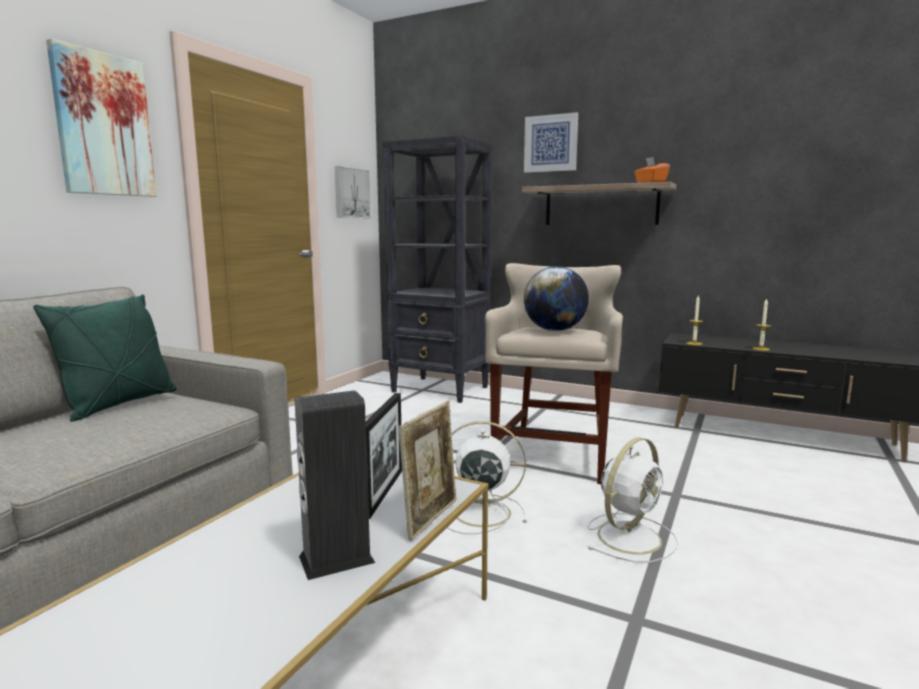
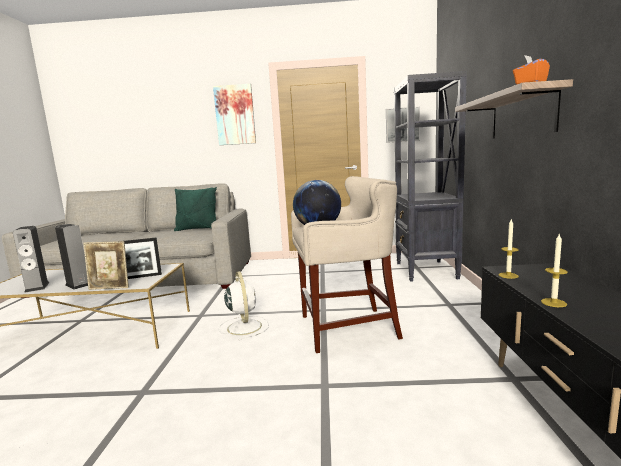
camera: 65 degrees right, 0 degrees up
(250, 630) = (37, 287): none -> speaker
(551, 143) = (497, 58): picture -> none
(630, 536) = (239, 376): white fan -> none

